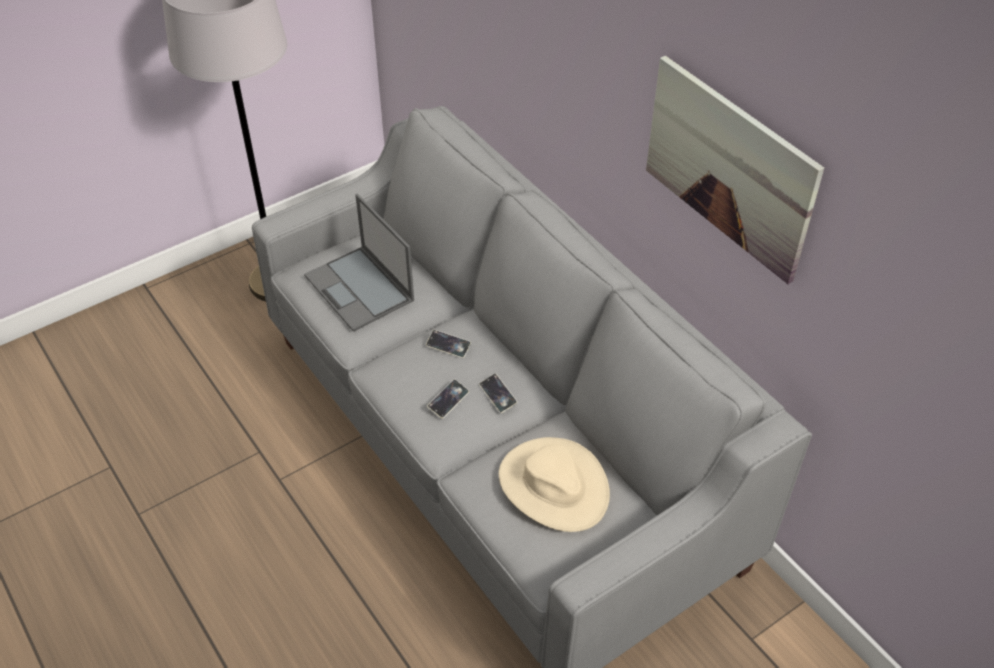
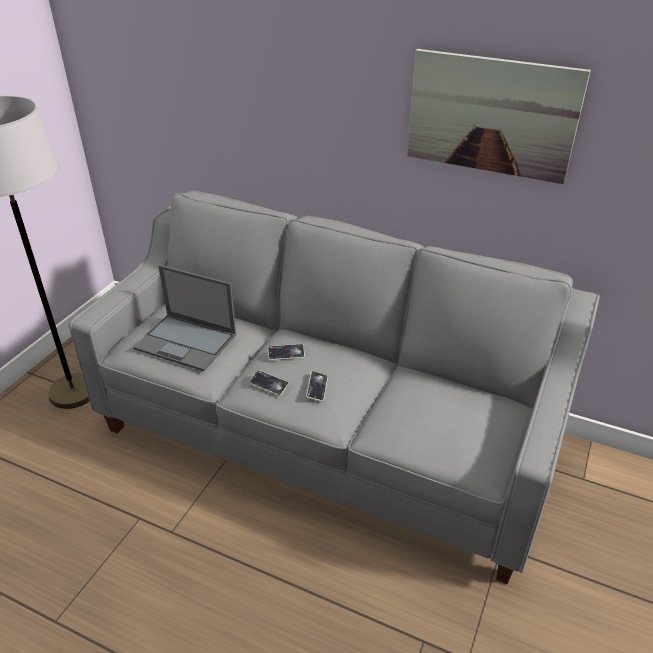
camera: 30 degrees left, 10 degrees down
(498, 395) = (350, 370): phone -> phone (269, 385)
(553, 486) = (440, 411): beige hat -> none

